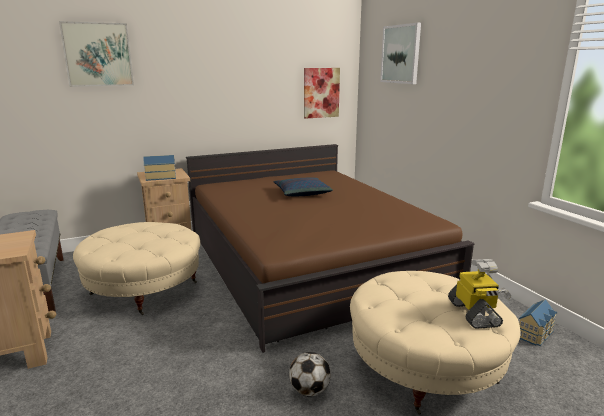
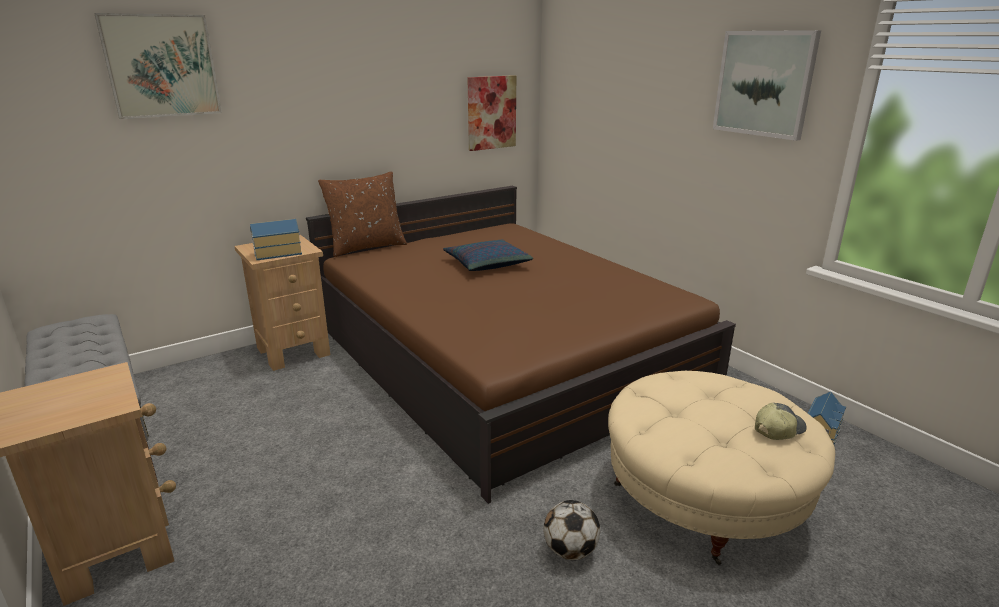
camera: 10 degrees left, 5 degrees up
(144, 289) = (280, 424): beige ottoman -> none
(226, 179) = (367, 247): none -> brown pillow
(401, 54) = (610, 59): picture -> picture (764, 84)
(474, 314) = (778, 429): toy robot -> cap

